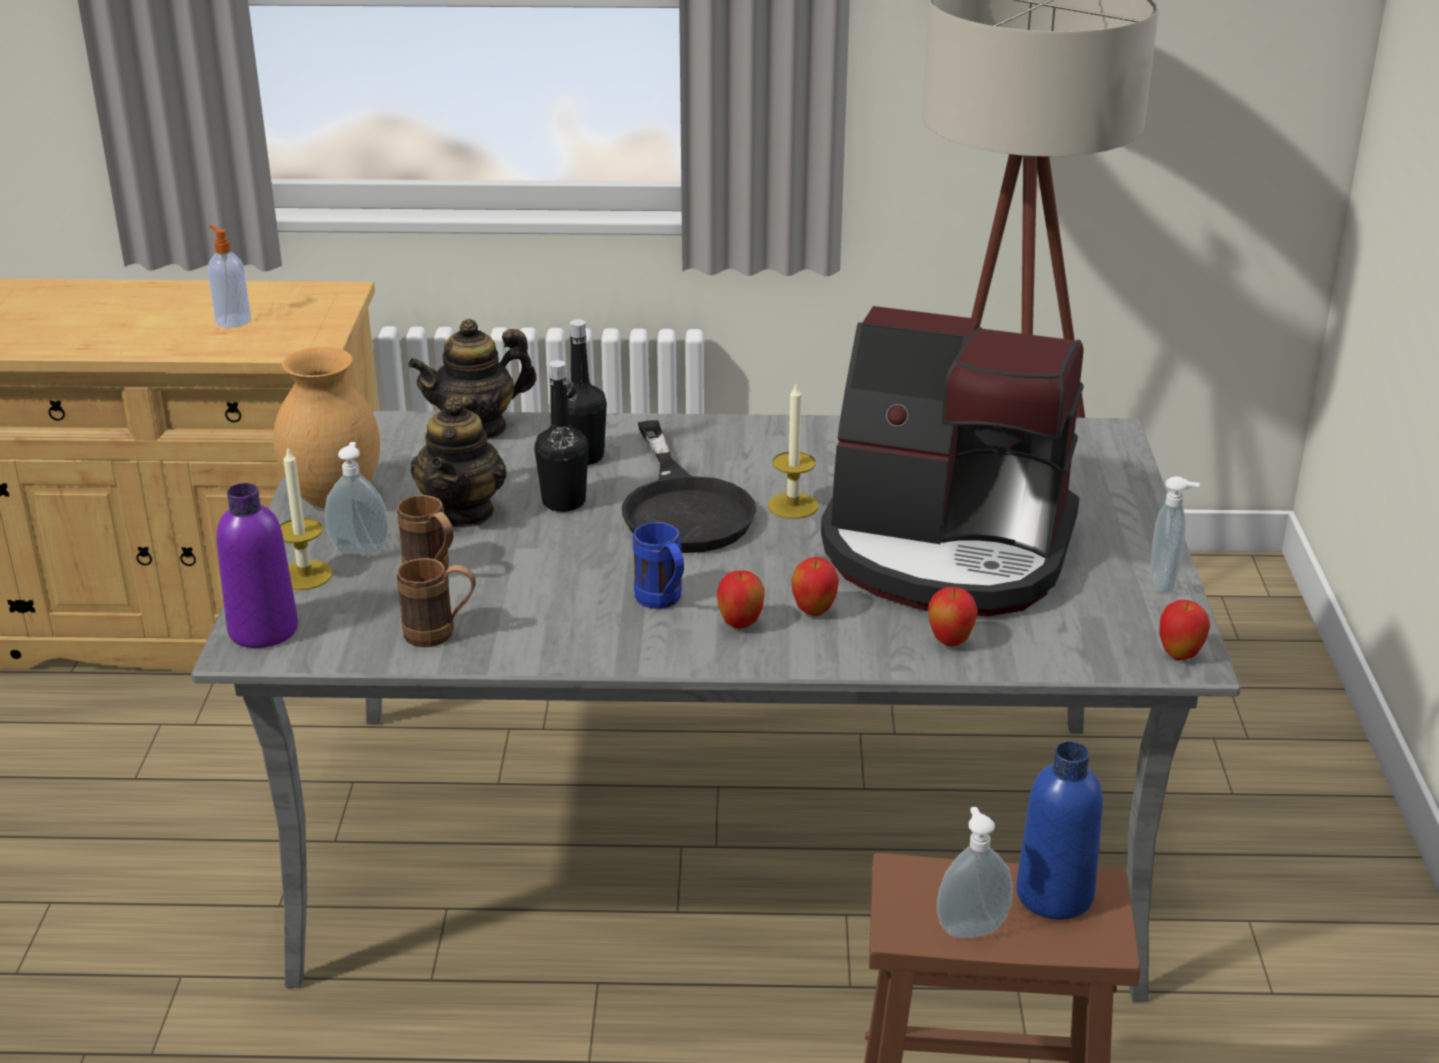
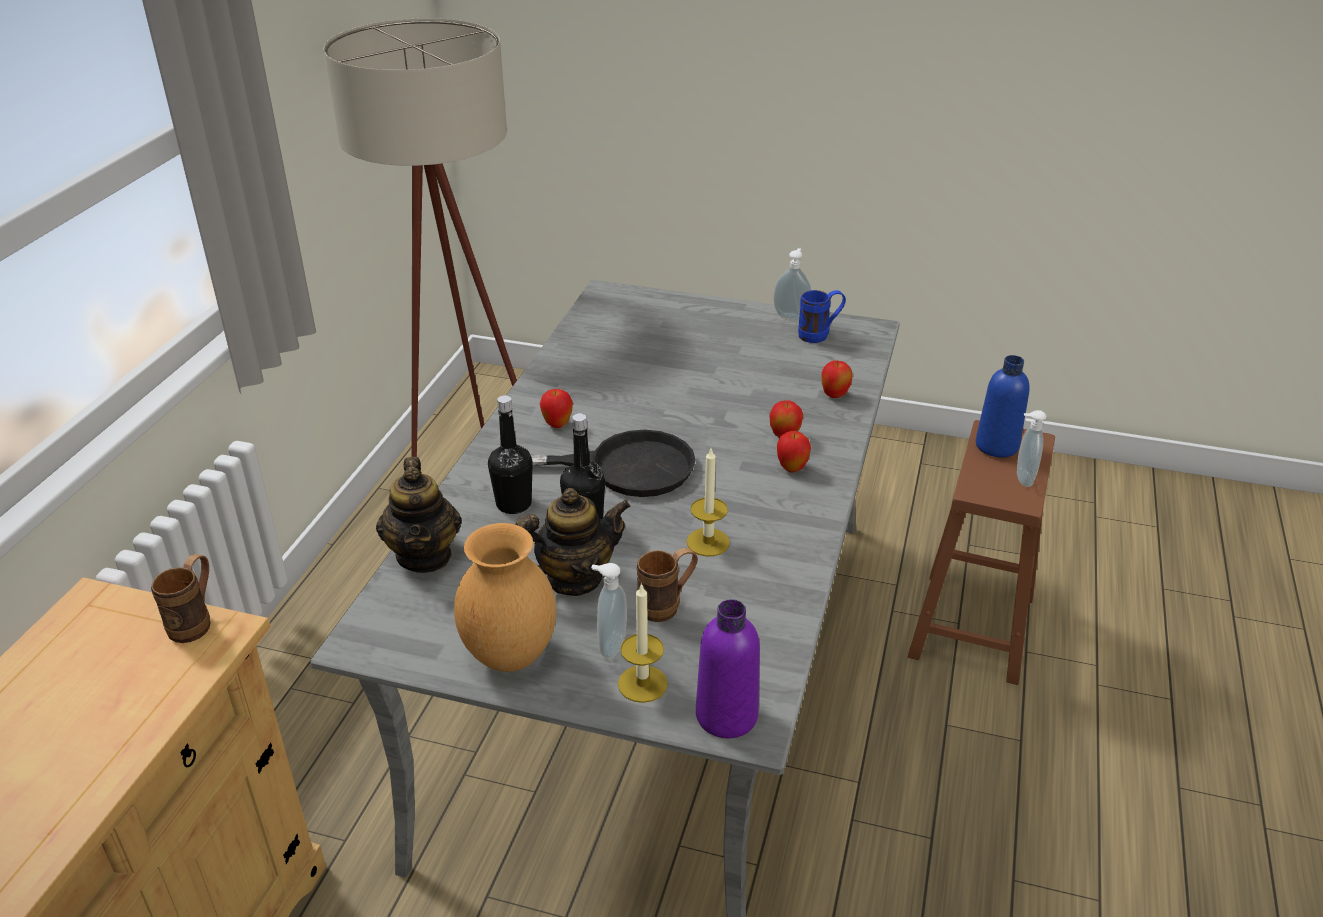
camera: 75 degrees left, 5 degrees up
(232, 320) = (90, 692): soap dispenser -> none
(440, 635) = (765, 610): brown mug -> brown mug (196, 621)
(463, 511) = (573, 579): teapot -> teapot turned 45 degrees counterclockwise
(663, 602) = (753, 496): blue mug -> blue mug (820, 335)
(793, 505) = (642, 421): candle -> candle (708, 542)
(947, 550) = (727, 375): coffee machine -> none
(1179, 655) = (866, 329): apple -> apple (557, 424)

